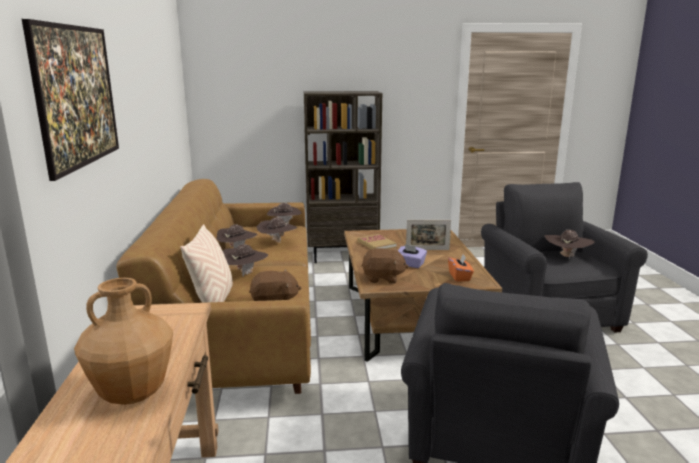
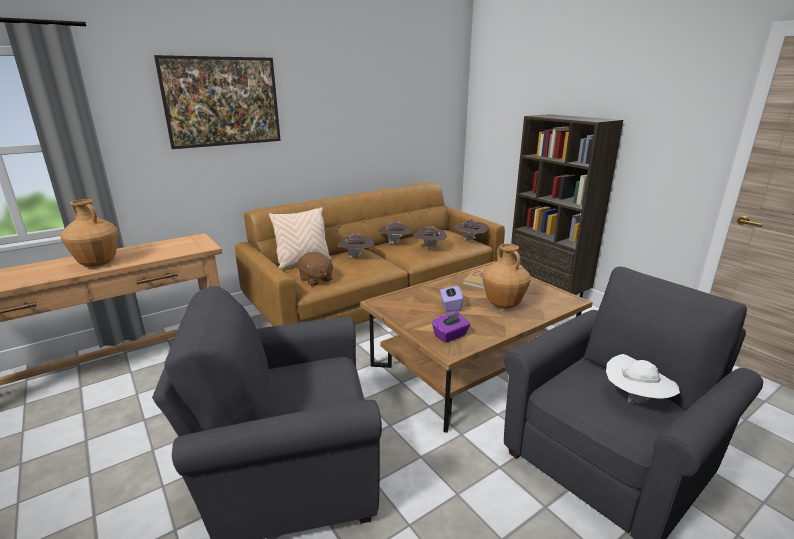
camera: 60 degrees right, 5 degrees up
(383, 278) = (402, 302): brown plush toy -> none
(427, 249) = (503, 305): picture frame -> brown vase
(460, 277) = (450, 336): orange tissue box -> purple tissue box
(566, 257) = (636, 399): brown hat -> white hat

